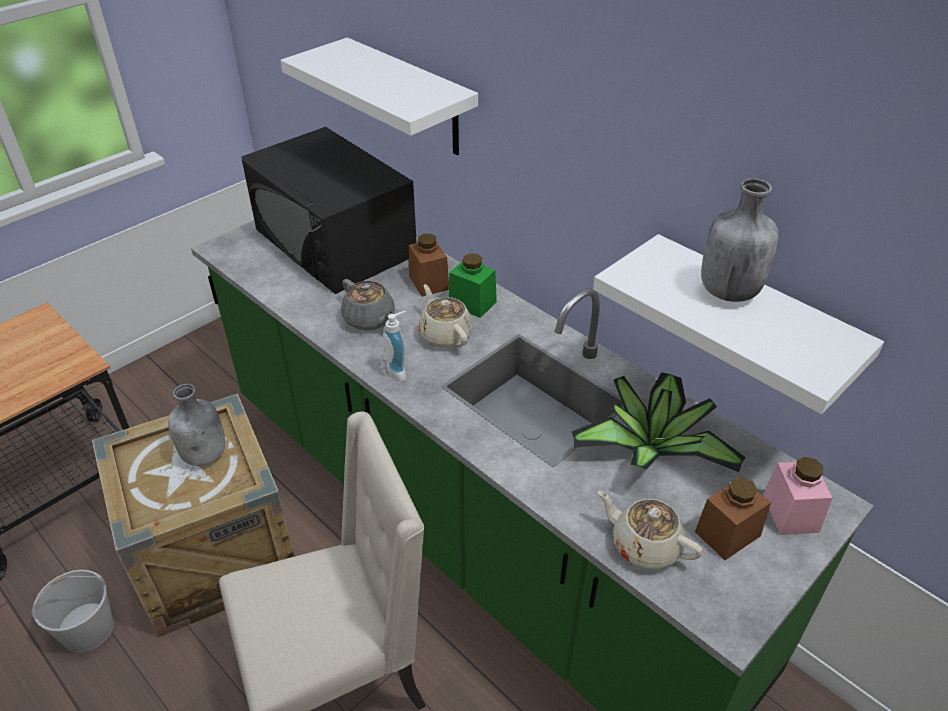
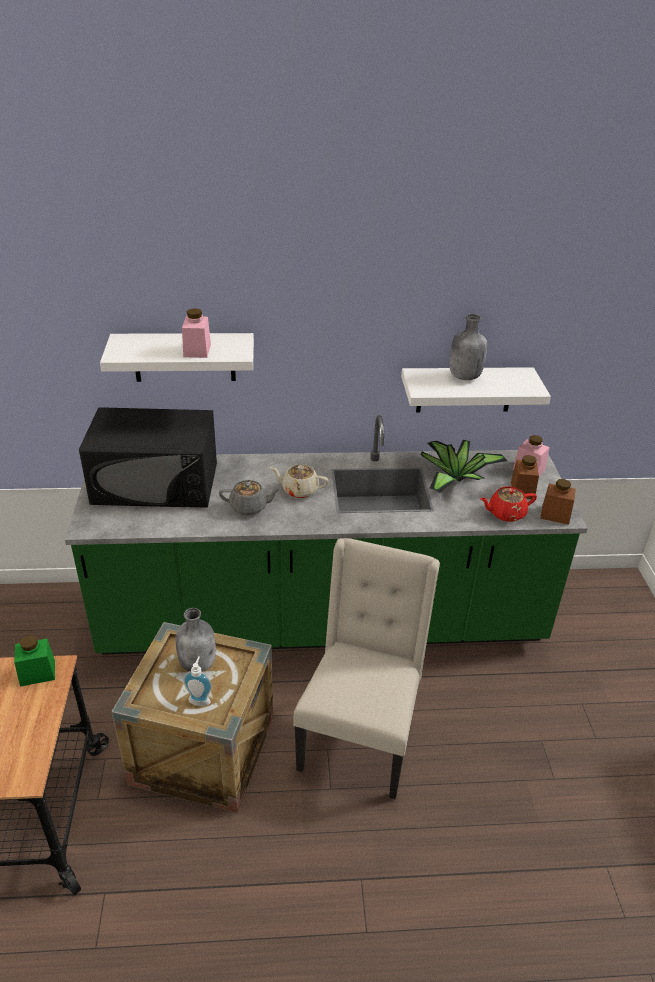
camera: 50 degrees left, 5 degrees down
(88, 628) = (186, 850): white bucket -> none
(382, 86) = (197, 350): none -> pink jar
(399, 371) = (307, 519): soap dispenser -> soap dispenser (200, 699)
(429, 282) = (248, 472): brown jar -> brown jar (555, 515)
(472, 303) = (286, 469): green jar -> green jar (37, 673)
(644, 545) = (505, 513): beige teapot -> red teapot

